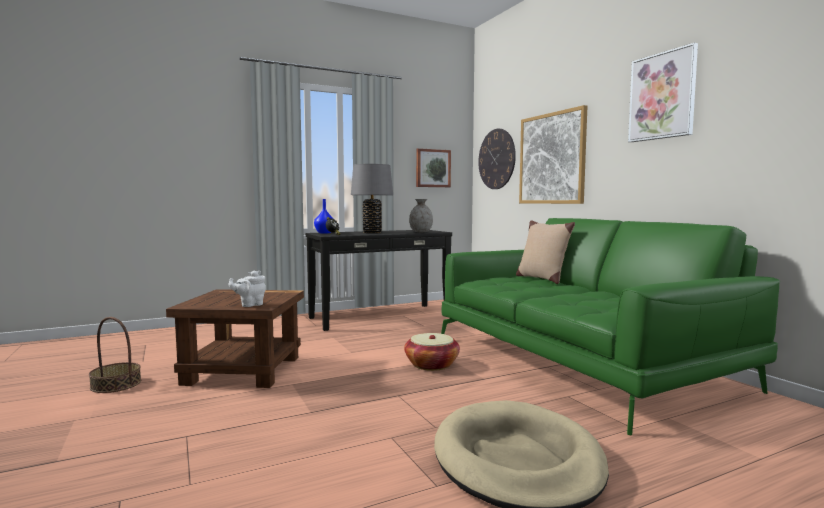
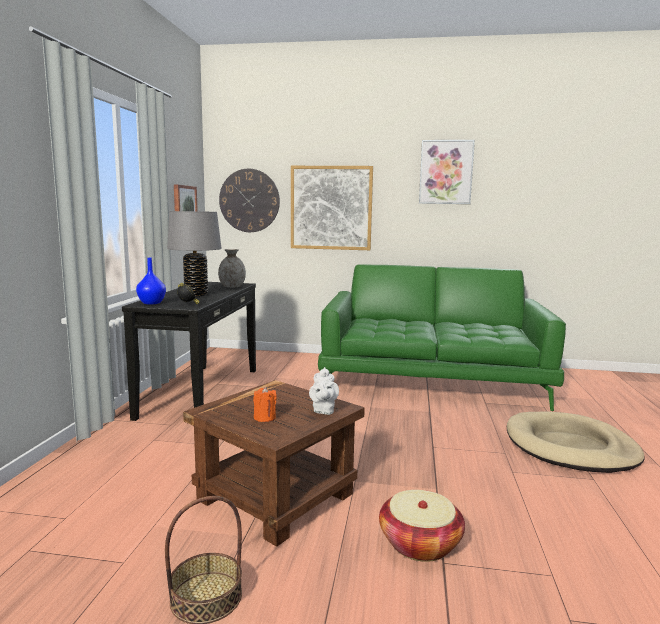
camera: 55 degrees left, 5 degrees up
(220, 299) = (264, 418): none -> orange candle
(431, 364) = (377, 416): basket -> basket (419, 543)
(542, 279) = (382, 319): beige pillow -> none

